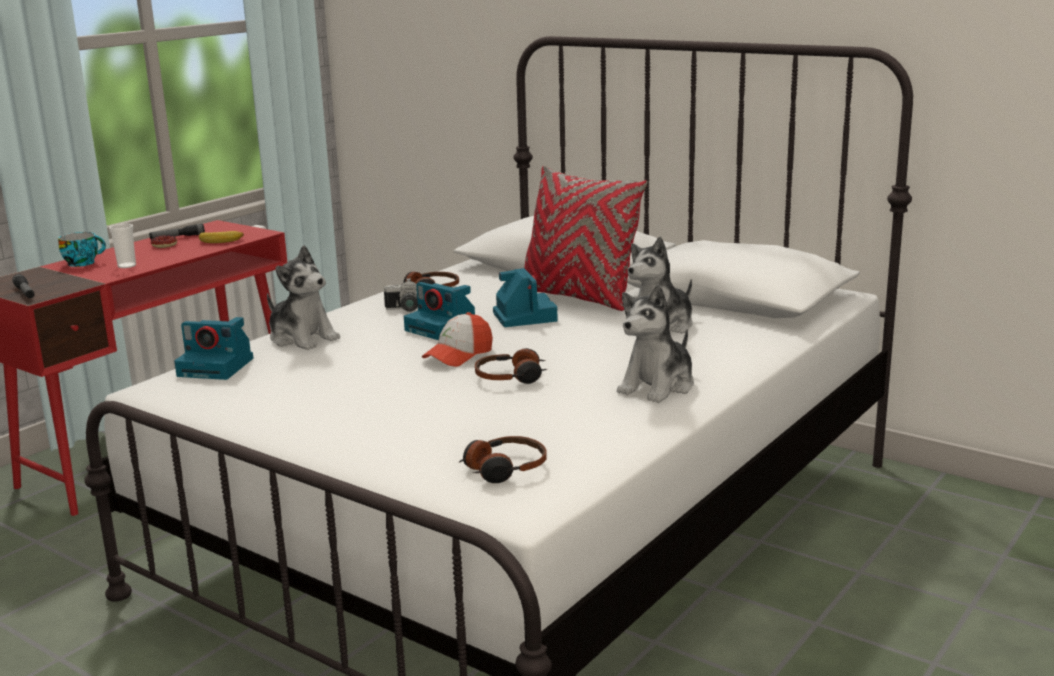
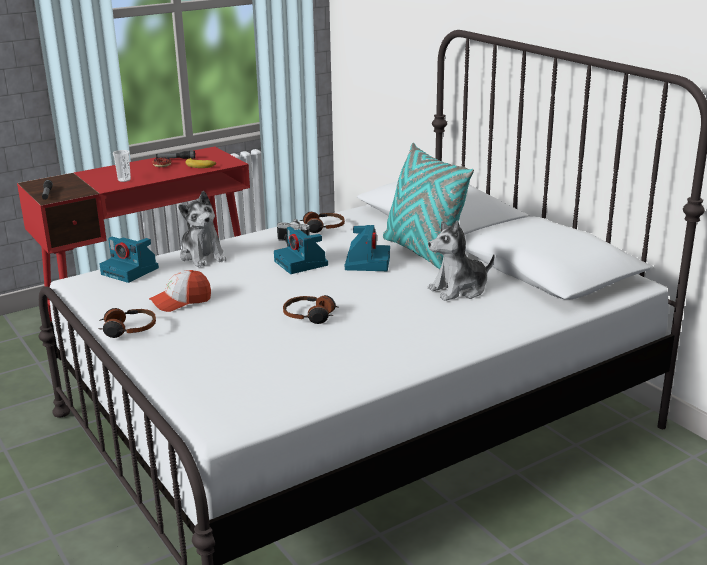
camera: 20 degrees right, 5 degrees up
(83, 263) = (100, 173): cup -> none
(458, 355) = (292, 289): cap -> cap (181, 301)
(504, 469) = (238, 393): headphones -> headphones (128, 329)
(578, 297) = (422, 251): red pillow -> turquoise pillow
(658, 386) = (407, 344): plush toy -> none

